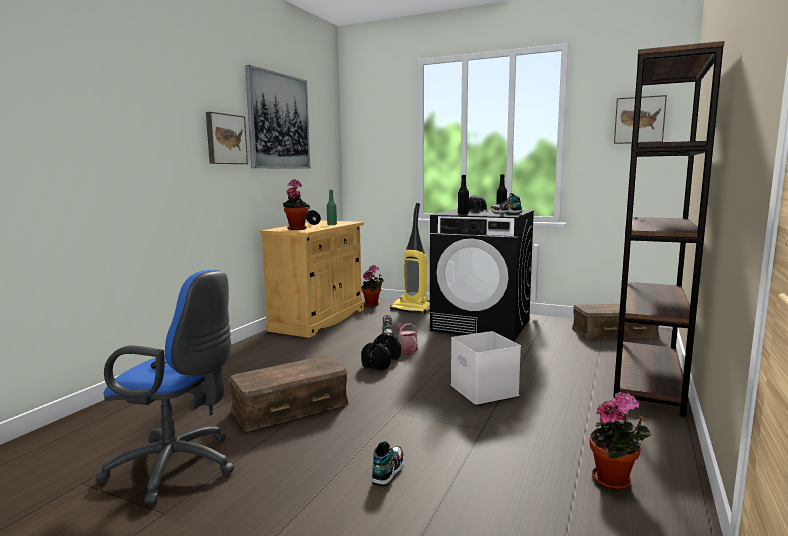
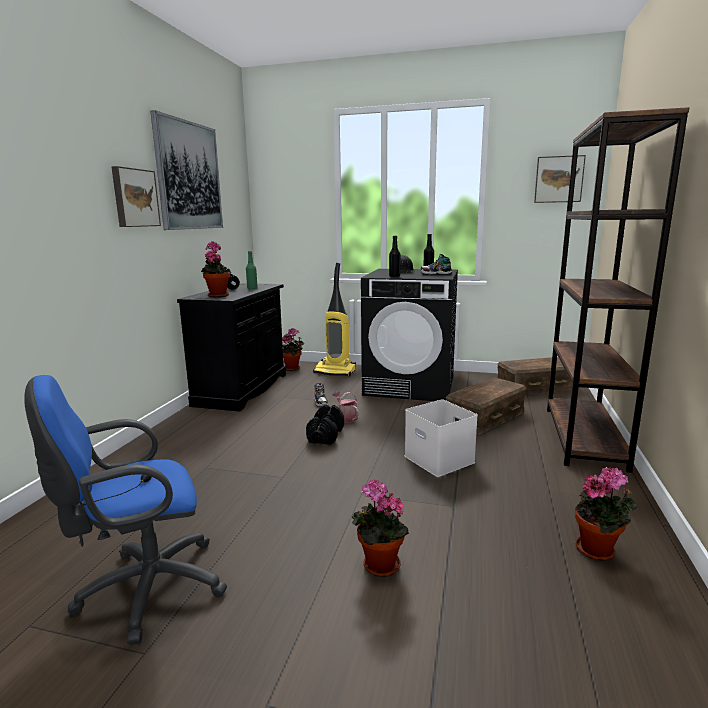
camera: 10 degrees left, 5 degrees up
(179, 468) = (144, 590): blue office chair -> blue office chair turned 150 degrees clockwise
(290, 406) = (246, 497): brown storage box -> brown storage box (484, 416)
(318, 320) = (242, 389): beige cabinet -> black cabinet
(388, 471) = (378, 566): shoe -> potted plant

